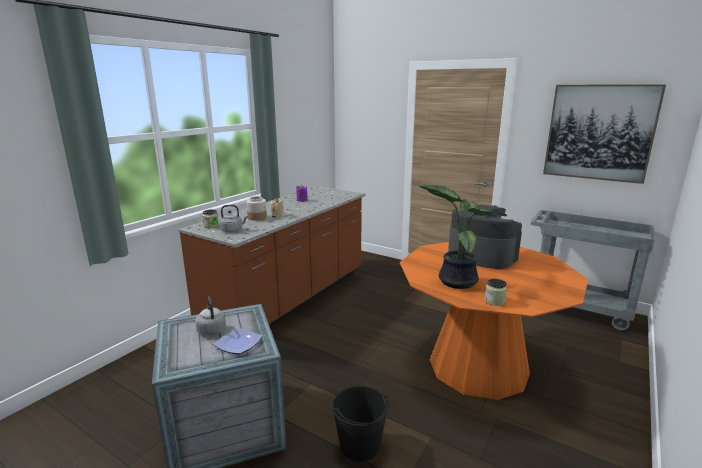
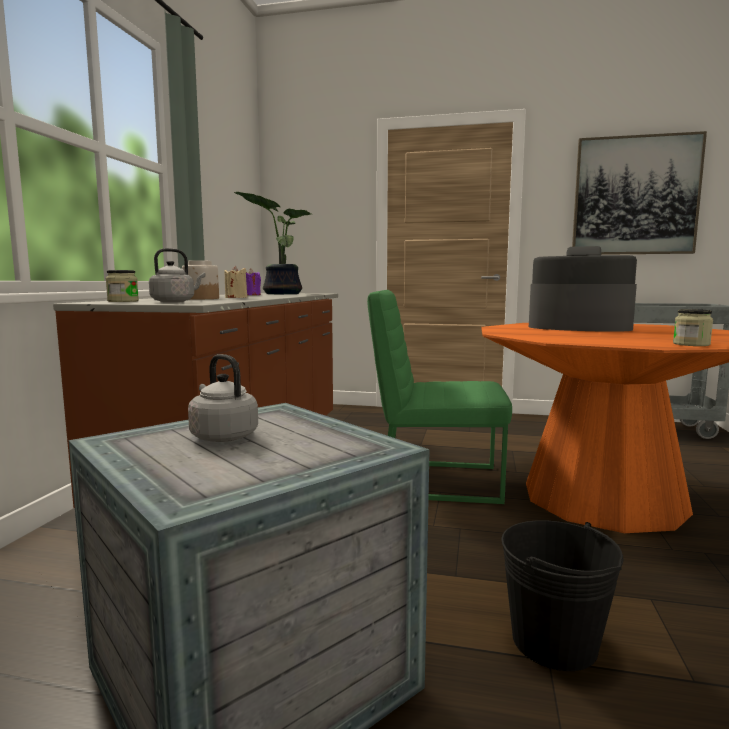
camera: 20 degrees left, 10 degrees down
(237, 344) = (310, 445): plate -> none
(386, 333) = (435, 481): none -> green chair
(455, 281) = (597, 338): potted plant -> potted plant (280, 293)

